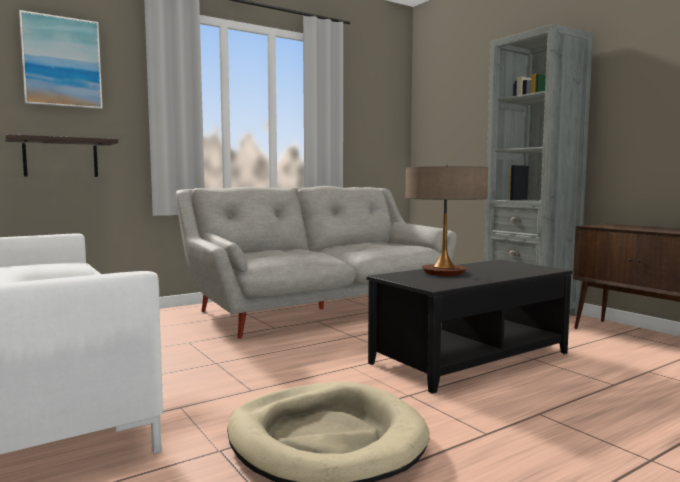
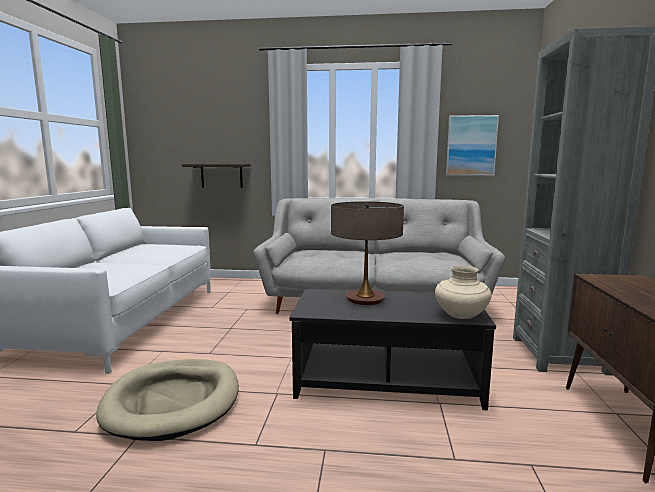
camera: 40 degrees right, 5 degrees up
(62, 62) = (222, 113): picture -> picture (471, 145)
(538, 269) = (461, 315): none -> beige vase

